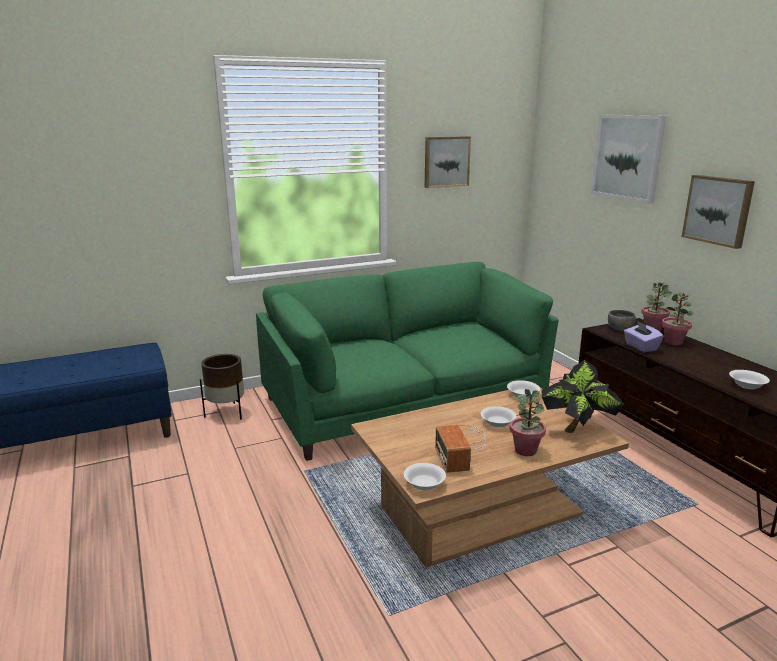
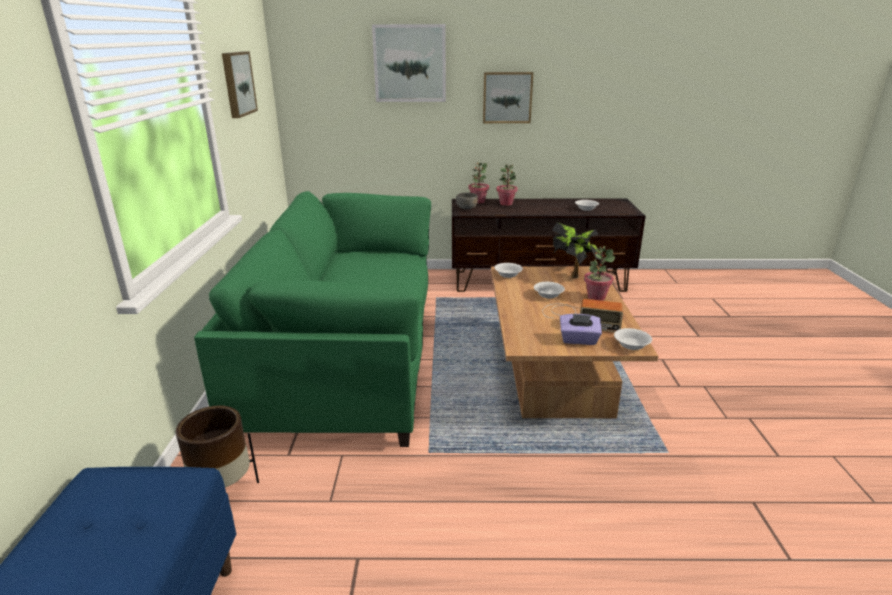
camera: 65 degrees left, 5 degrees up
(640, 347) = (506, 212): purple tissue box -> purple tissue box (578, 340)

